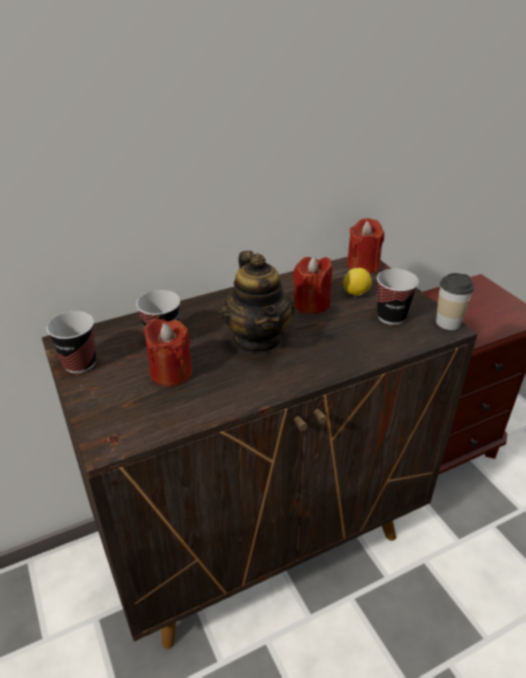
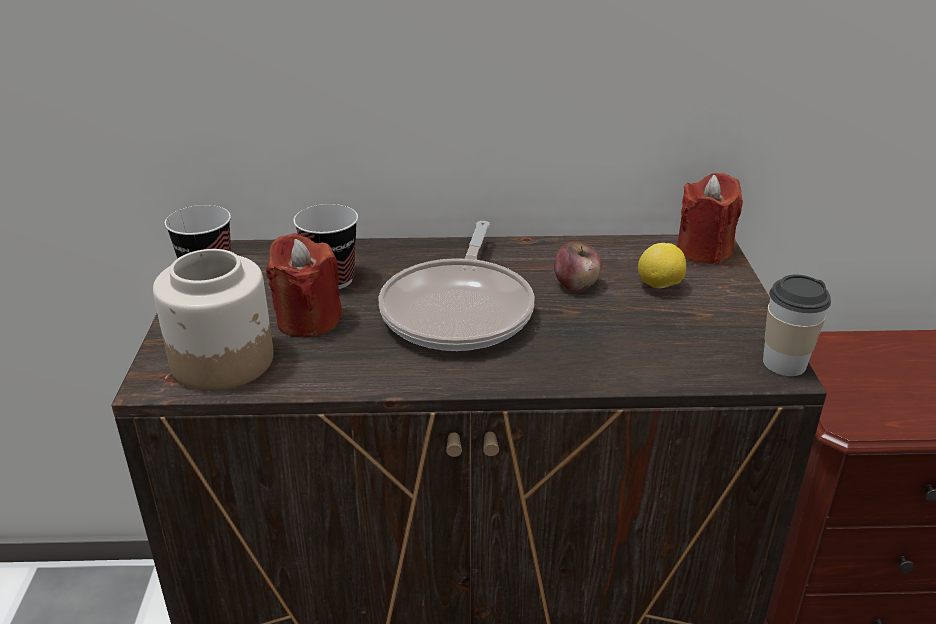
camera: 25 degrees right, 5 degrees down
(139, 416) = (224, 361): none -> jar
(258, 339) = (460, 310): teapot -> frying pan
(311, 304) = (576, 284): red candle -> apple
(391, 316) = (691, 331): cup -> none

